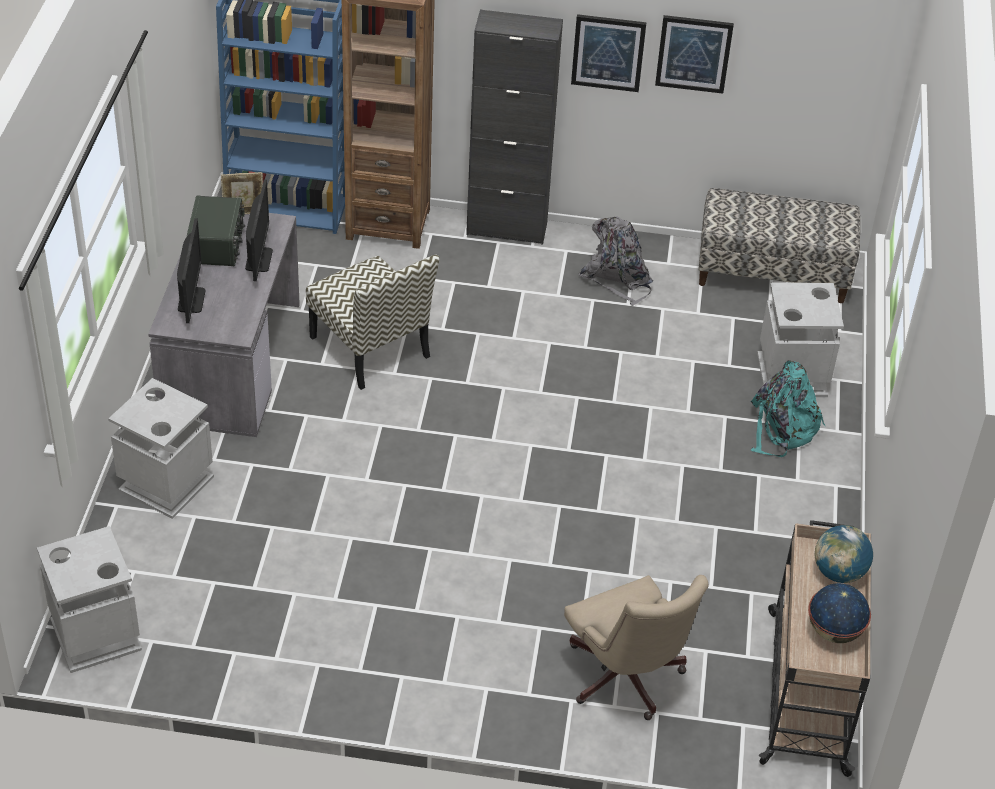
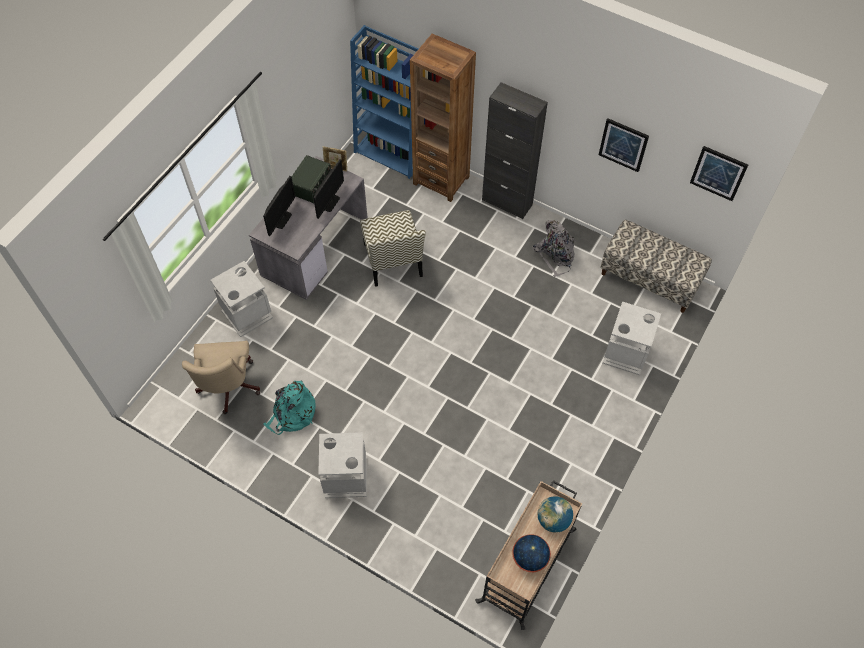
camera: 25 degrees right, 15 degrees up
(95, 634) = (171, 395): grey trash can -> grey trash can (345, 477)
(608, 52) = (573, 128): picture -> picture (718, 173)
(626, 681) = (429, 522): beige office chair -> beige office chair (228, 389)
(782, 428) = (601, 388): turquoise backpack -> turquoise backpack (292, 414)

